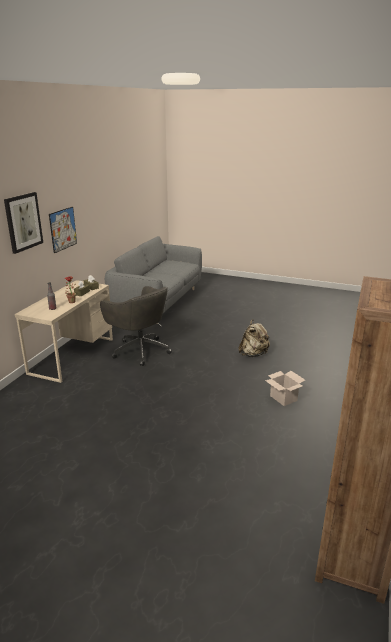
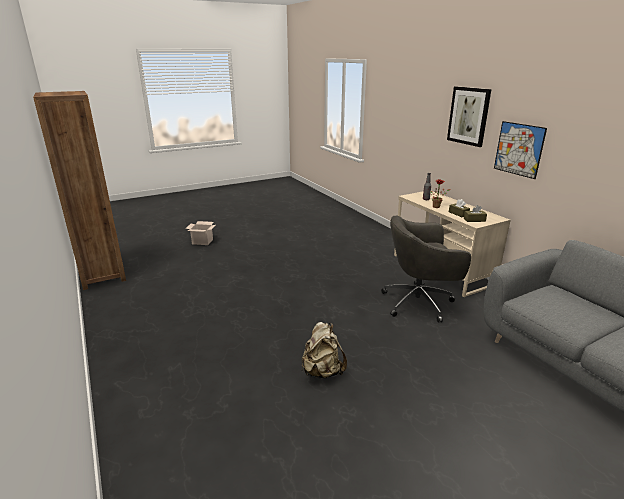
camera: 130 degrees right, 0 degrees up
(282, 398) = (224, 336): cardboard box -> cardboard box (203, 241)

